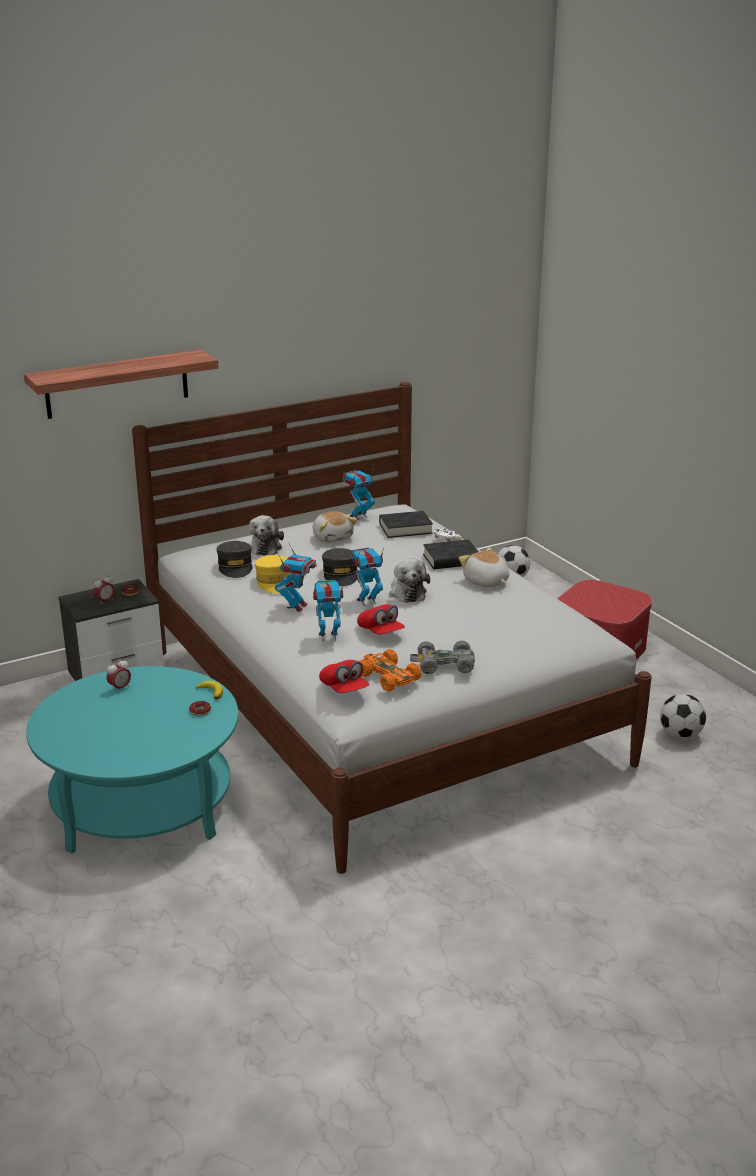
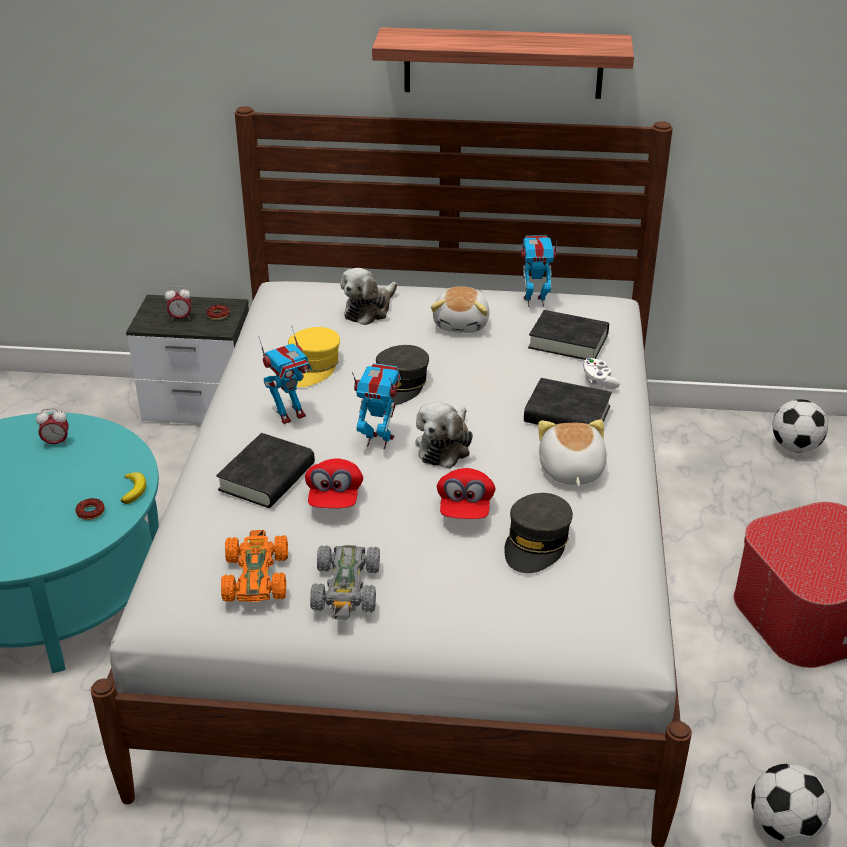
camera: 35 degrees right, 10 degrees up
(117, 384) = (224, 46): shelf -> shelf (503, 63)
(235, 567) = (299, 327): grey cap -> grey cap (536, 543)
(328, 636) = (267, 477): toy robot -> black book
(344, 689) = (185, 570): red cap -> red cap (465, 508)
(444, 664) = (346, 589): grey toy car -> grey toy car turned 120 degrees counterclockwise

